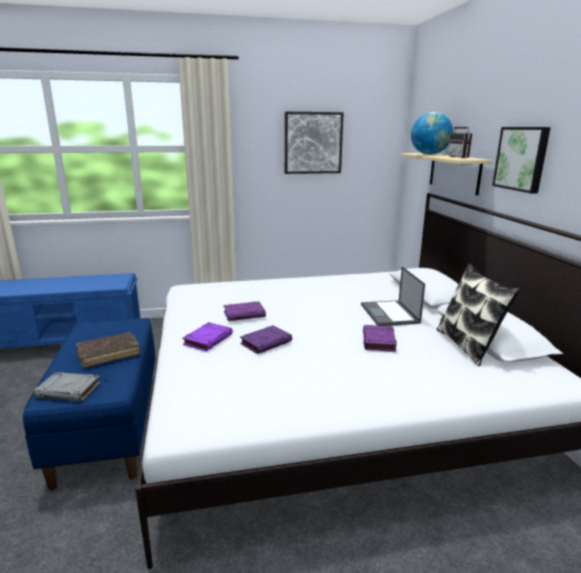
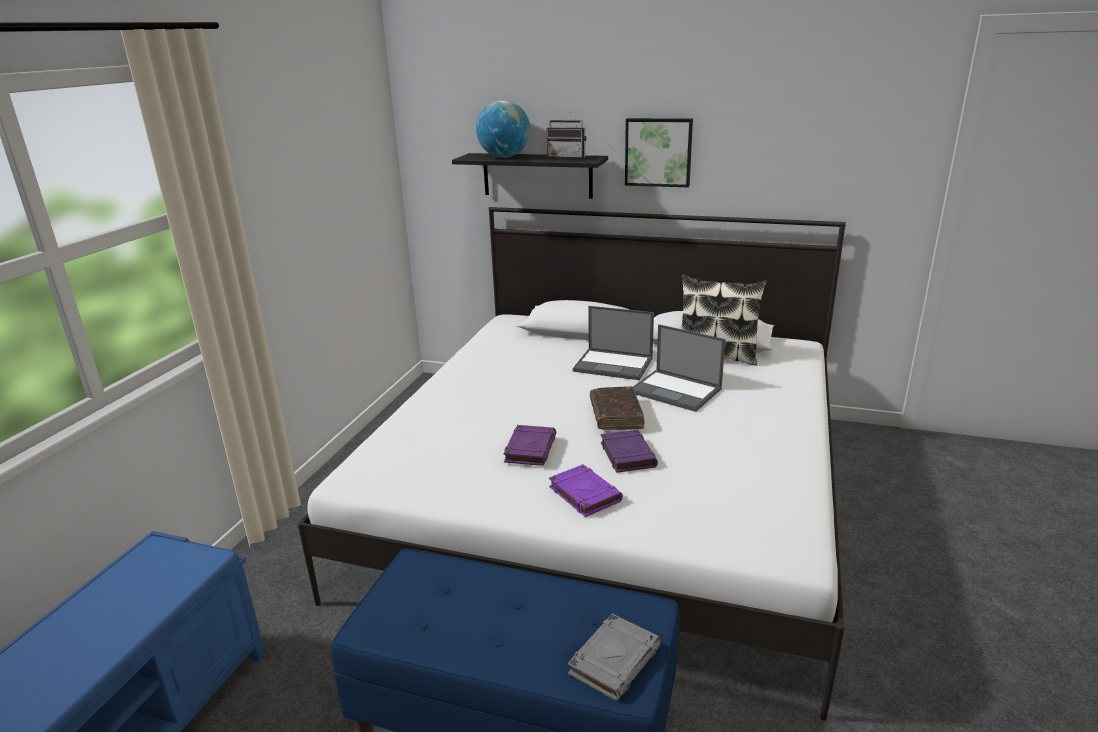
camera: 60 degrees left, 5 degrees up
(109, 354) = (517, 607): brown book -> brown book (616, 415)
(313, 143) = (315, 165): picture -> none
(379, 341) = (676, 391): purple book -> laptop
(454, 172) = (537, 175): beige shelf -> black shelf

